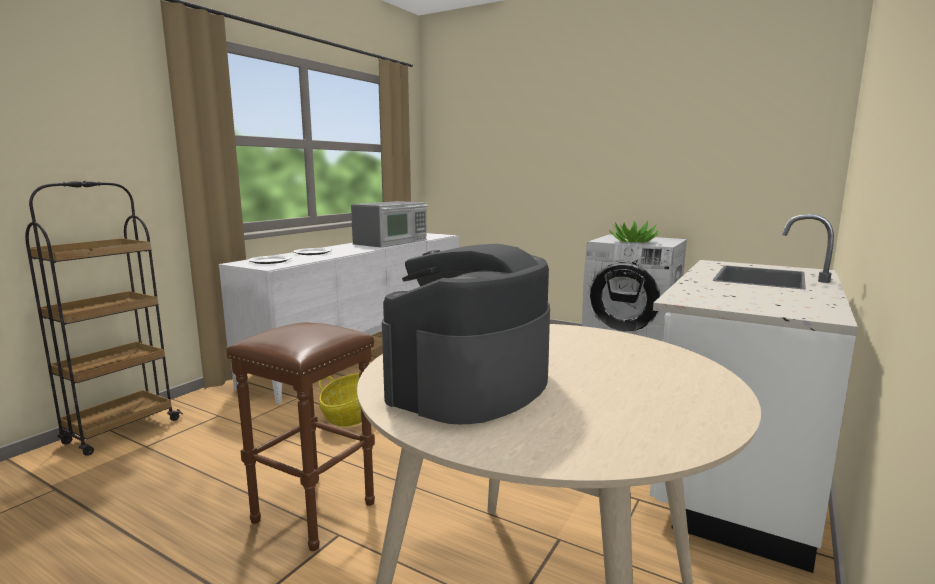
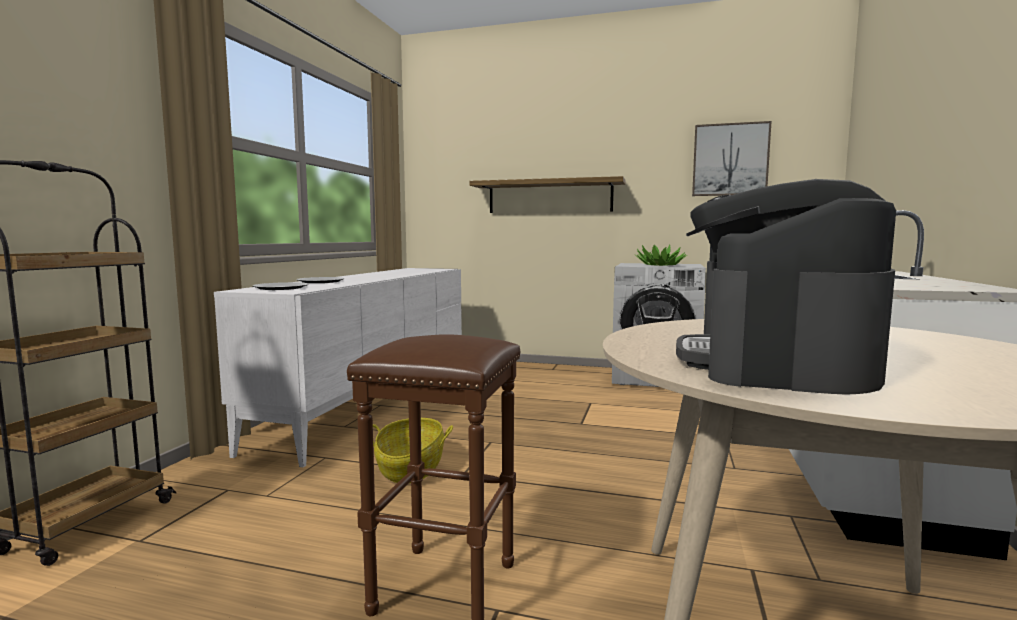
camera: 15 degrees left, 5 degrees down
(392, 242) = (398, 273): microwave -> none
(545, 168) = (549, 197): none -> shelf
(723, 132) = (730, 160): none -> picture

